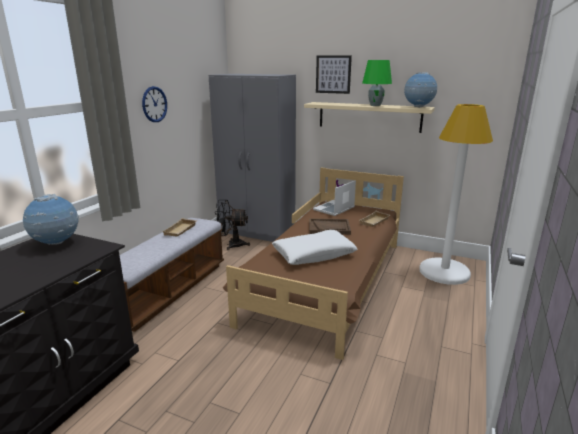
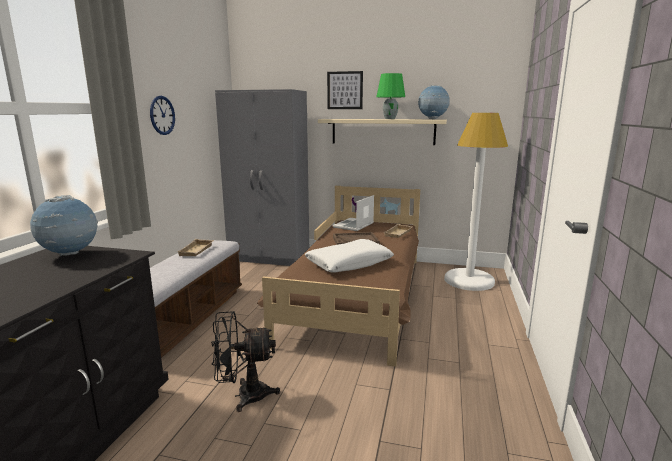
camera: 10 degrees left, 5 degrees down
(231, 245) = (245, 271): black fan -> black fan (244, 396)

